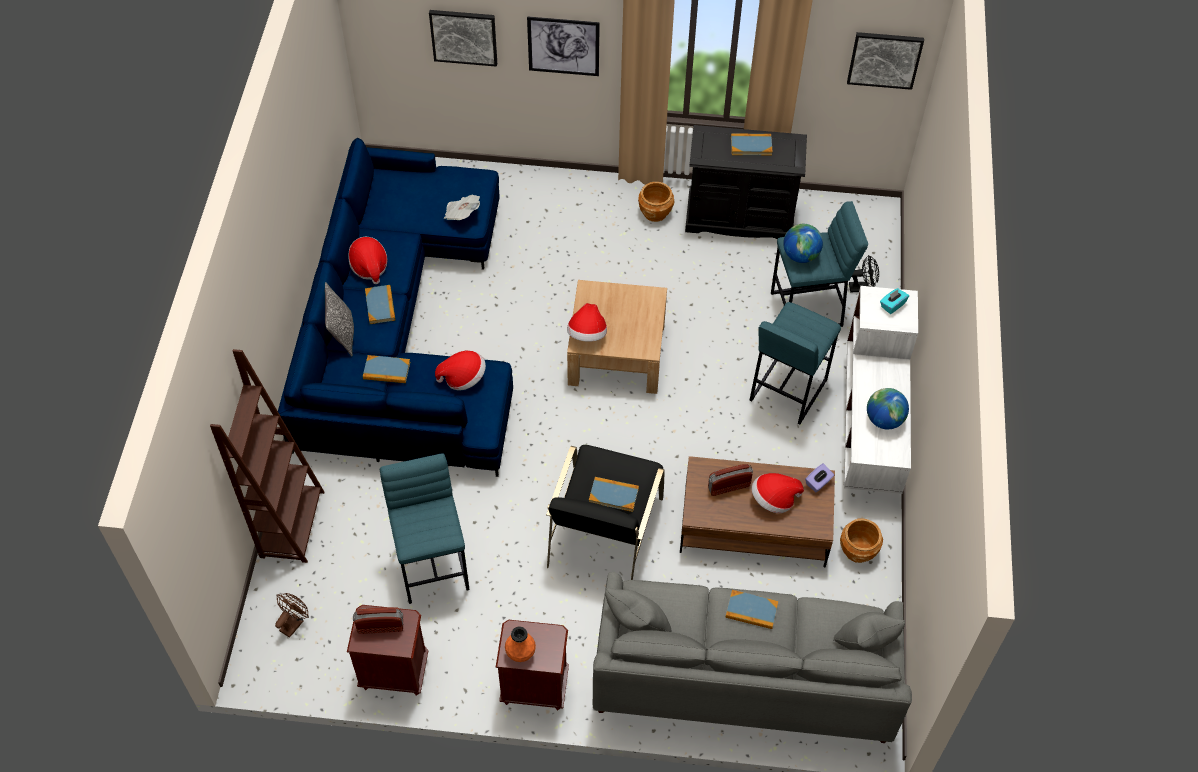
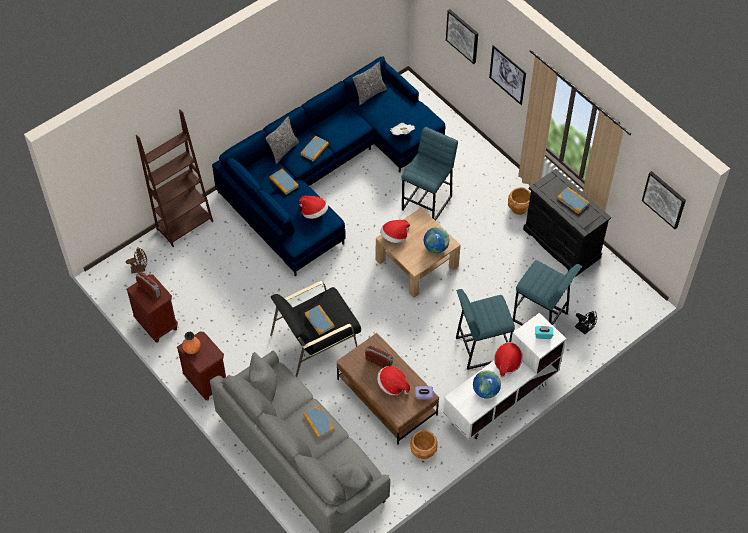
camera: 45 degrees right, 0 degrees up
(369, 267) = (330, 127): hat -> hat (507, 363)
(373, 197) = (369, 94): none -> pillow
(432, 565) = (222, 292): turquoise stool -> turquoise stool (427, 202)
(800, 255) = (535, 277): globe -> globe (436, 247)

